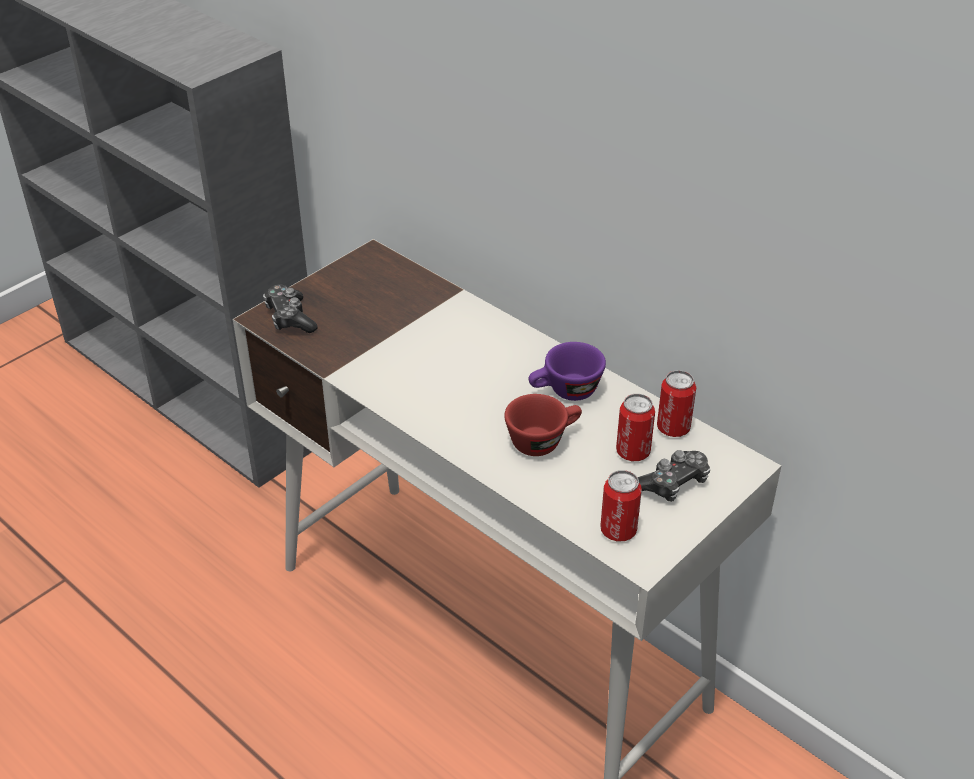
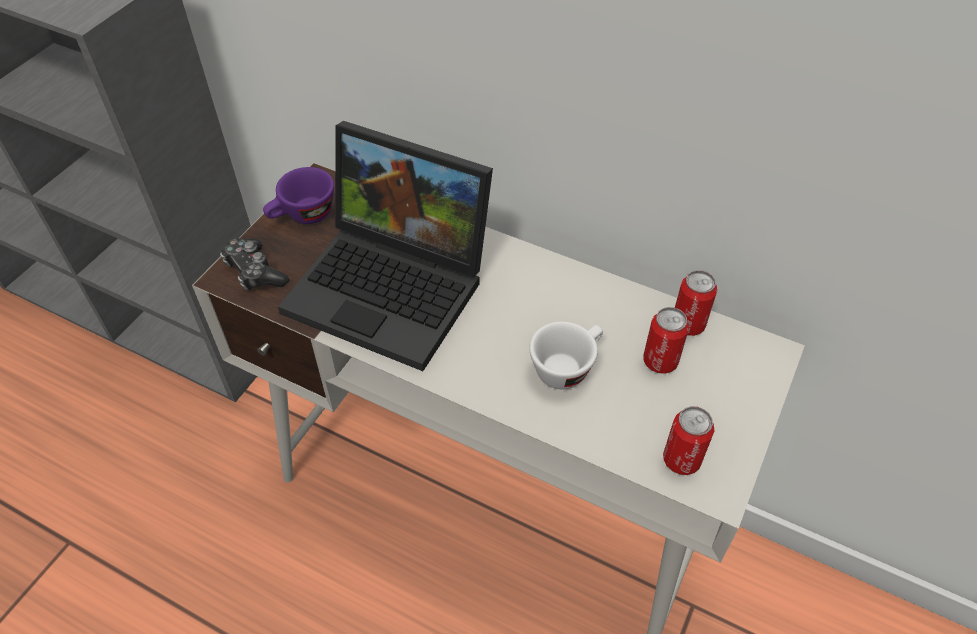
camera: 15 degrees left, 10 degrees up
(410, 350) = (395, 286): none -> laptop
(543, 440) = (567, 366): red cup -> white cup
(565, 392) = (568, 304): purple cup -> purple cup (303, 216)
(673, 483) = (713, 390): game controller -> none

